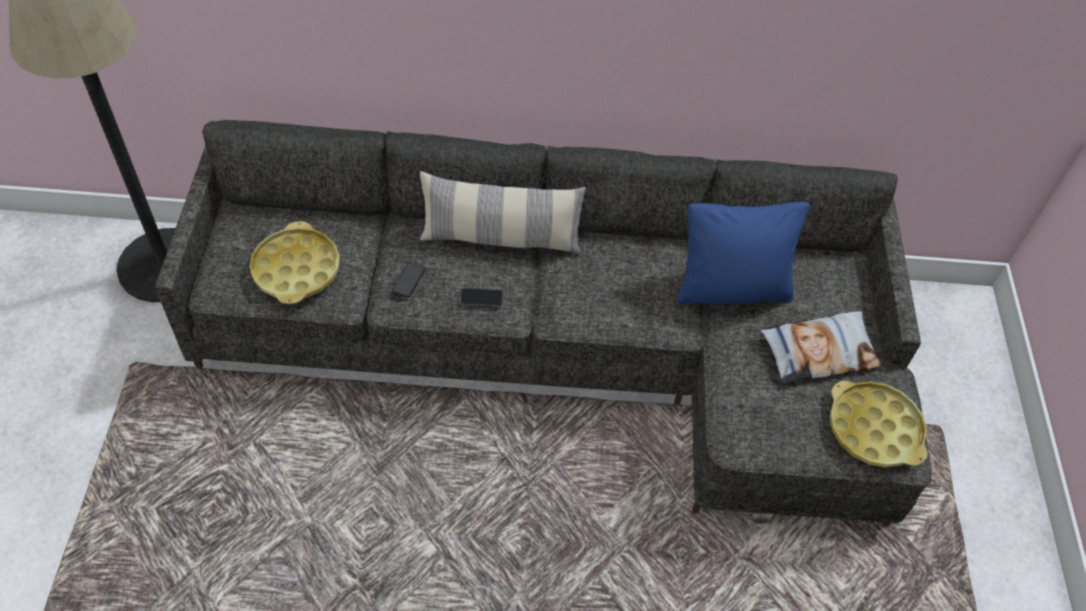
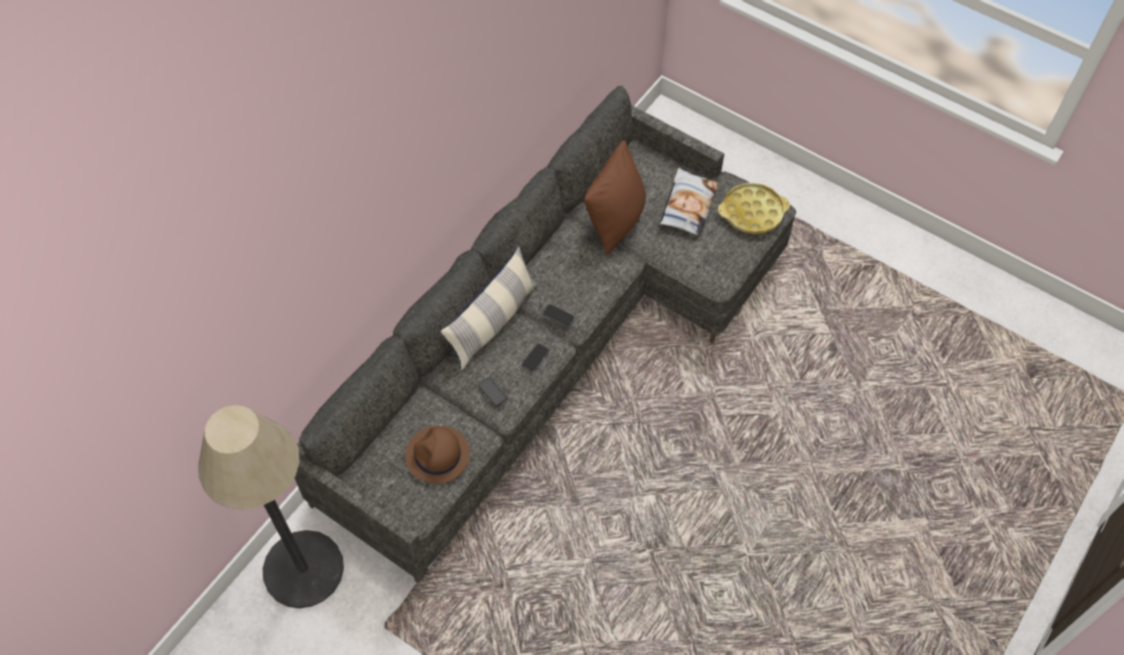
camera: 55 degrees left, 5 degrees up
(296, 269) = (437, 455): yellow tray -> brown hat
(554, 294) = (558, 316): none -> phone
(732, 289) = (616, 221): blue pillow -> brown pillow

